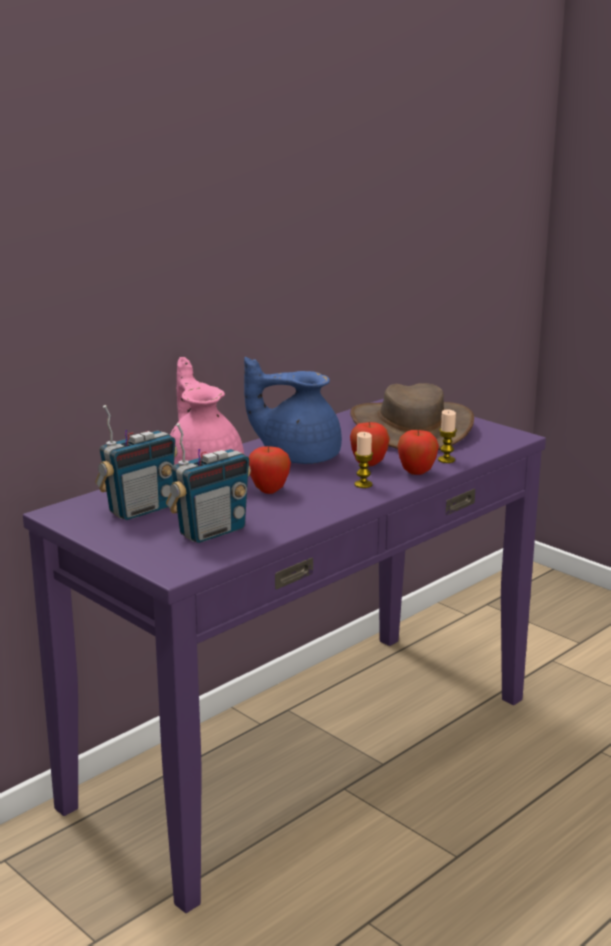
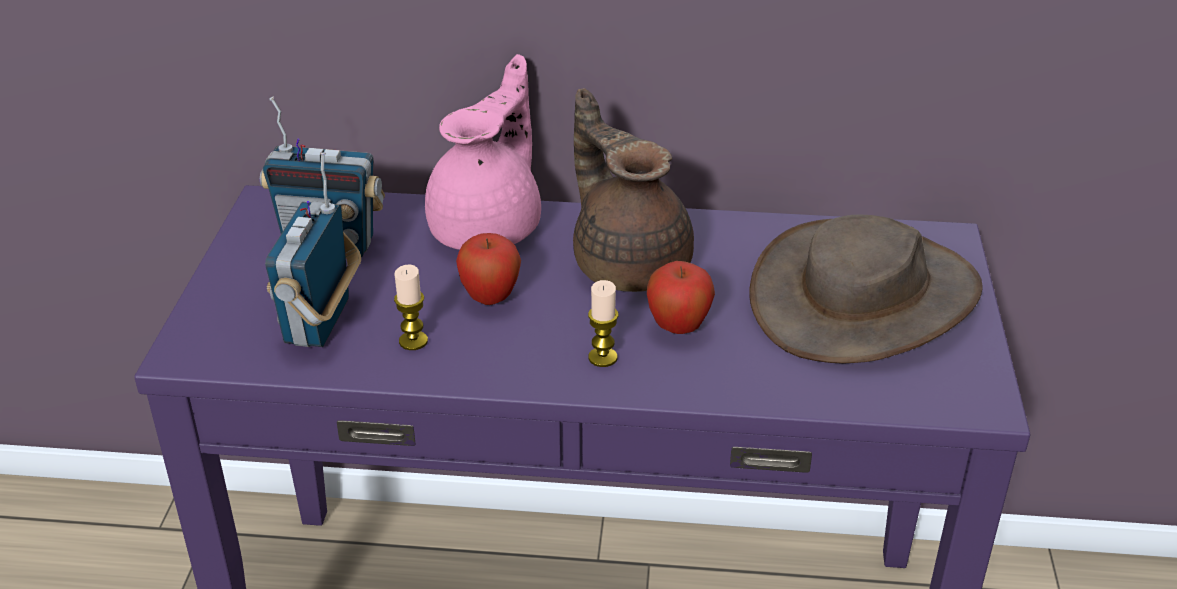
camera: 50 degrees right, 15 degrees up
(211, 532) = (320, 322): radio -> radio turned 90 degrees clockwise
(298, 456) = (629, 263): blue teapot -> brown teapot
(416, 473) = (703, 381): apple -> none
(446, 460) = (788, 384): candle -> candle (413, 341)

